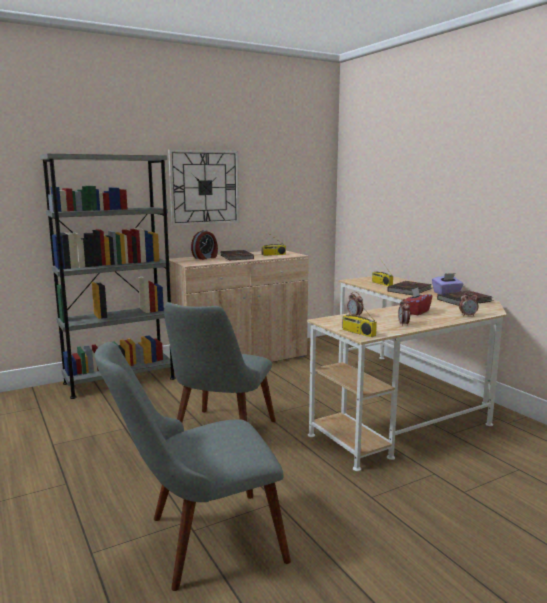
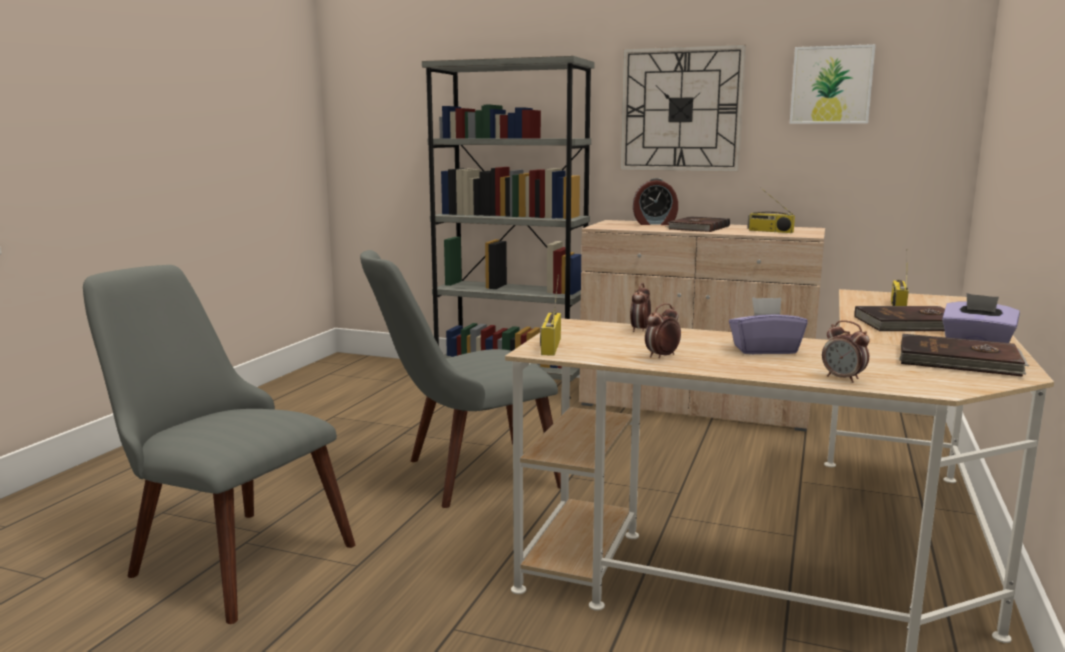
camera: 50 degrees right, 0 degrees up
(278, 174) = (831, 85): none -> picture
(416, 312) = (764, 350): red tissue box -> purple tissue box

